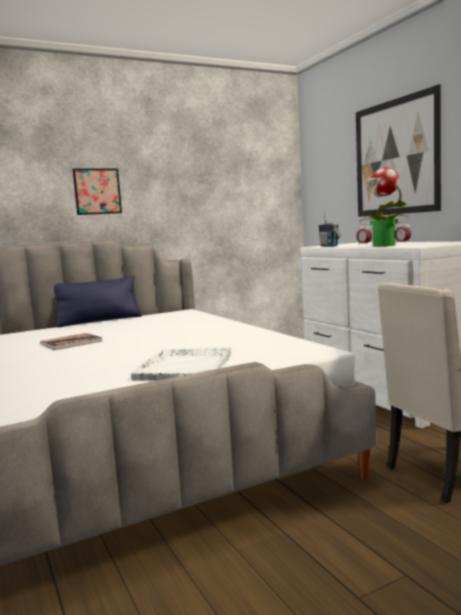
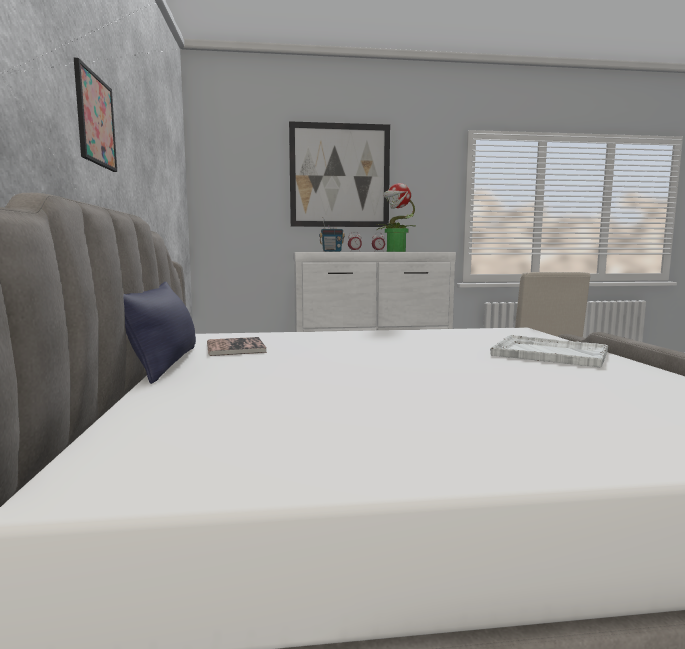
camera: 70 degrees left, 0 degrees up
(71, 342) = (336, 379): book -> book (235, 348)

